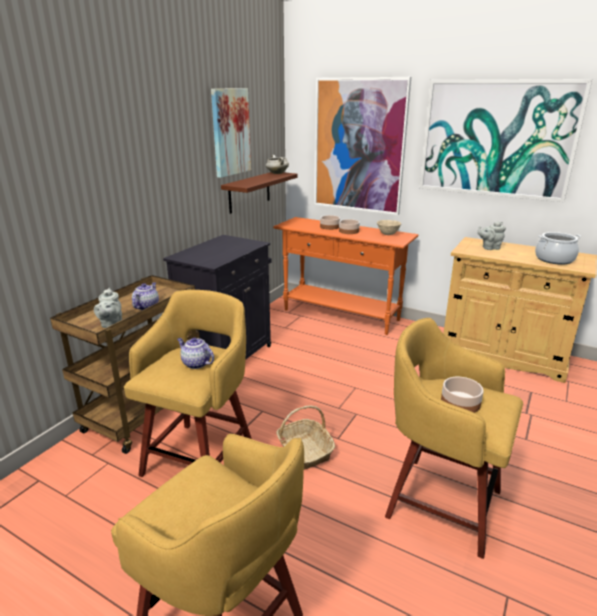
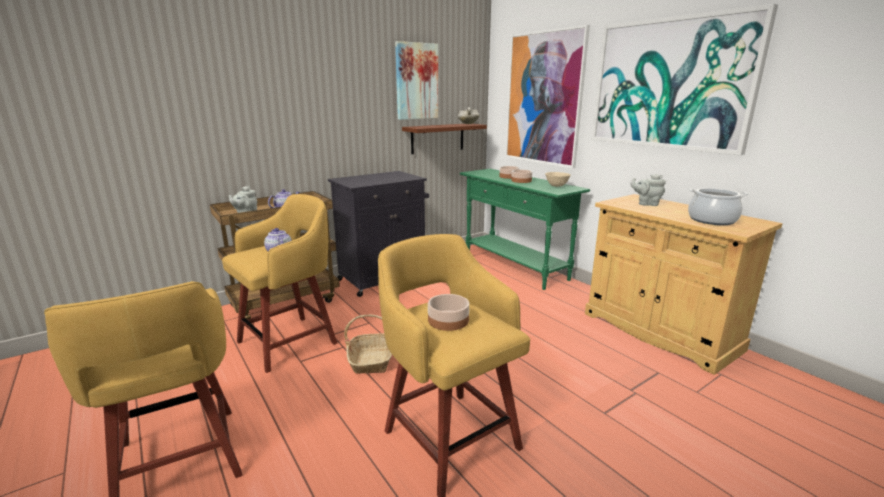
camera: 25 degrees right, 5 degrees down
(341, 315) = (514, 267): orange console table -> green console table

